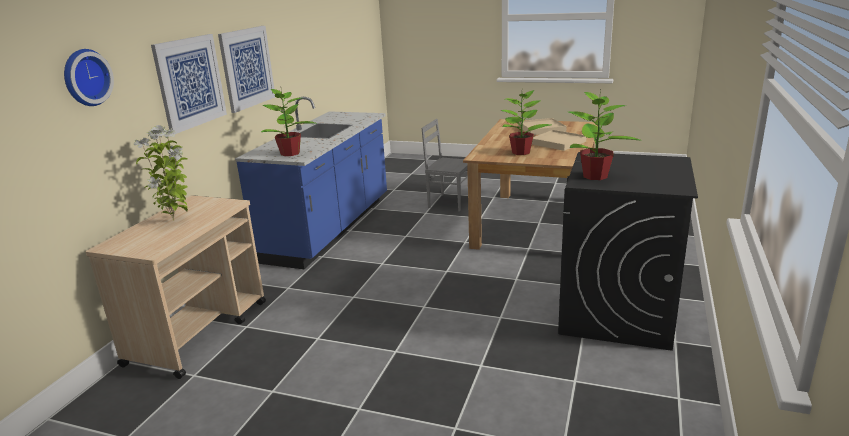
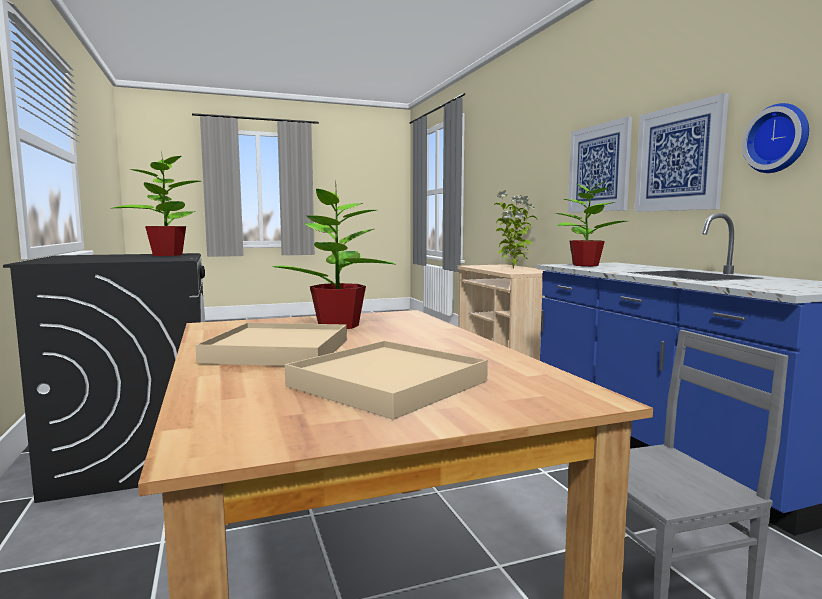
camera: 140 degrees right, 15 degrees down
(85, 77) = (532, 156): wall clock -> wall clock (778, 139)

